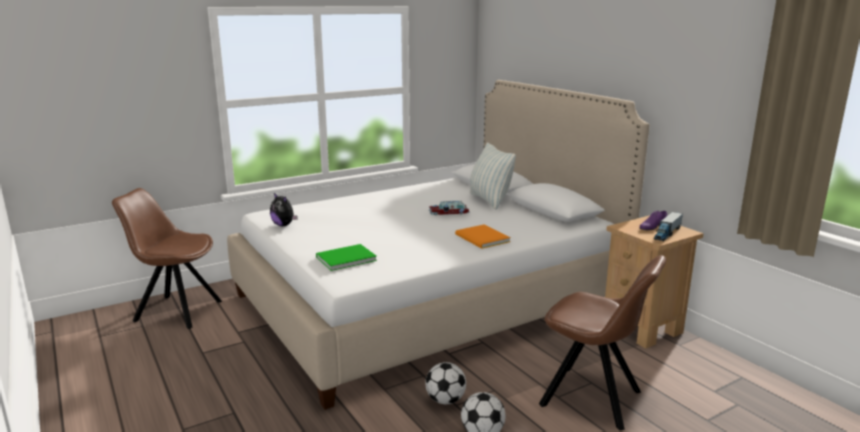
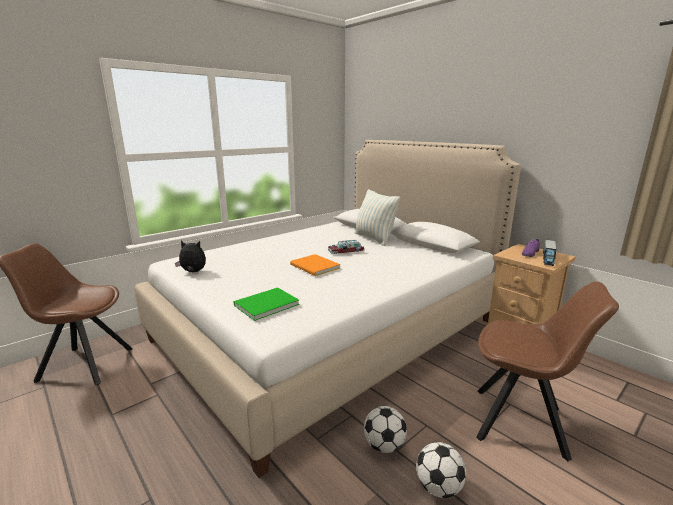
camera: 10 degrees left, 0 degrees up
(284, 225) = (193, 272): plush toy -> plush toy turned 150 degrees clockwise
(482, 239) = (389, 273): orange book -> orange book (315, 267)

